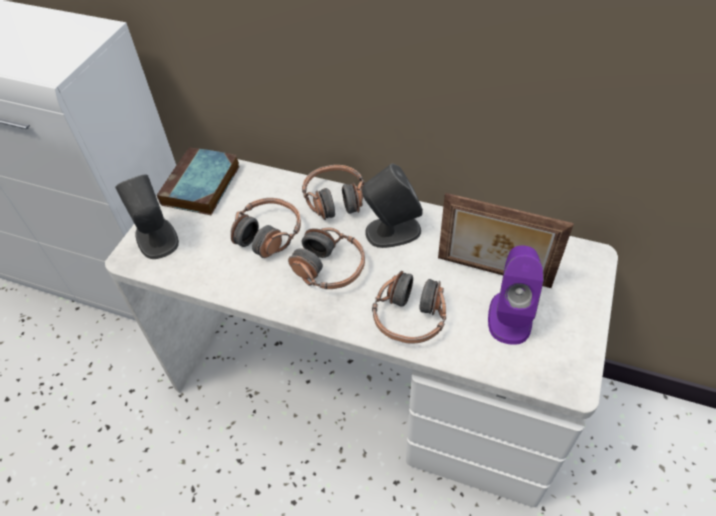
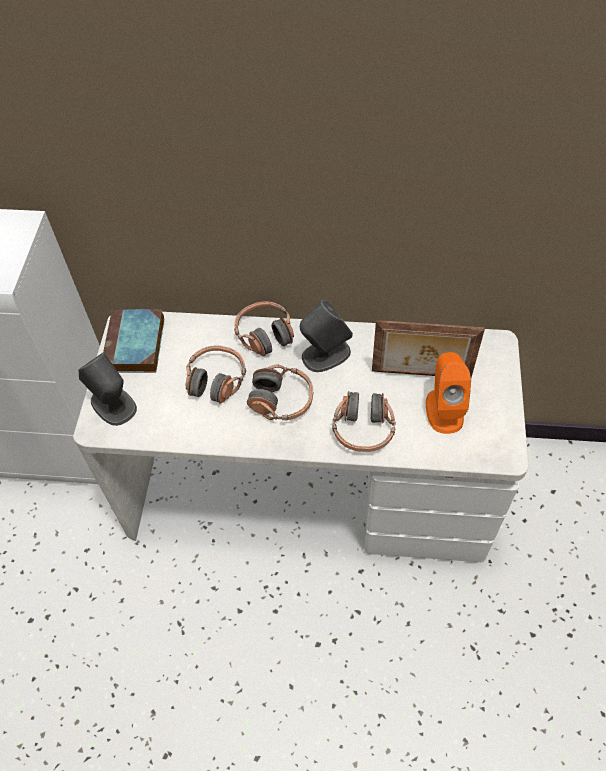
camera: 15 degrees left, 5 degrees up
(510, 316) = (444, 410): purple speaker -> orange speaker

